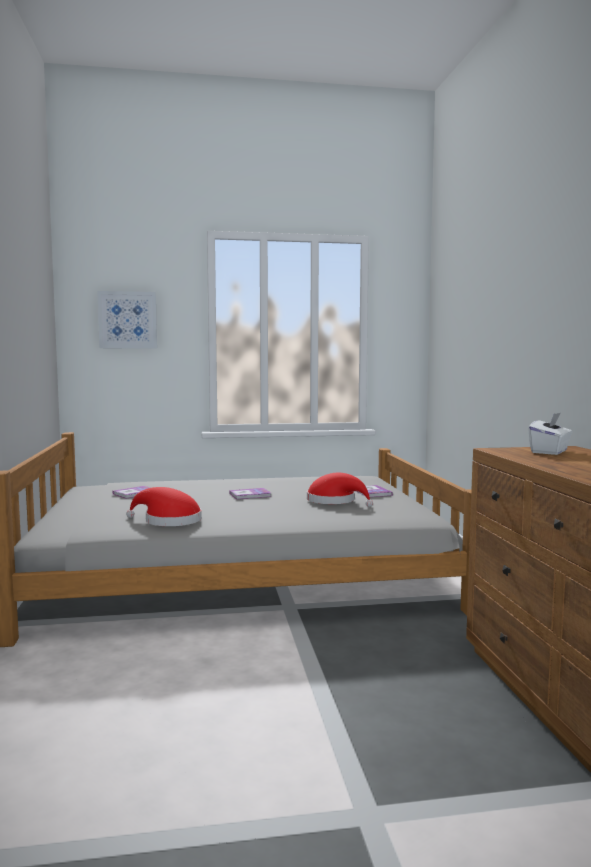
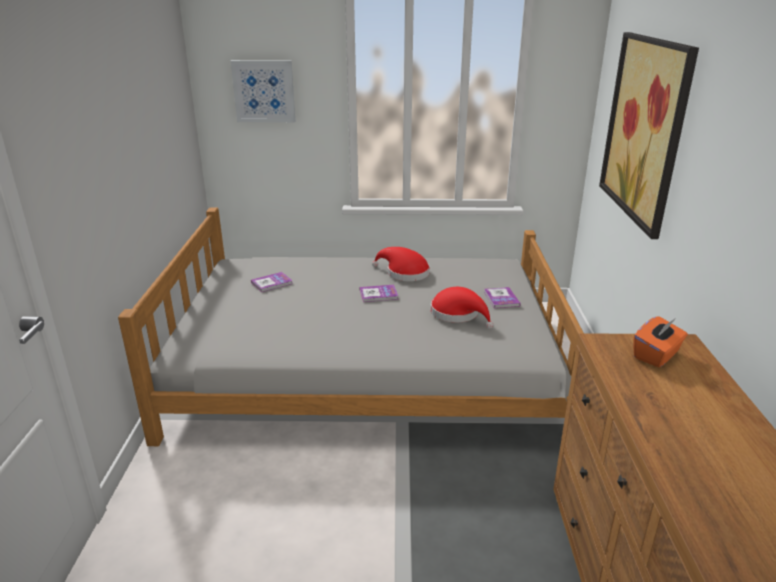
camera: 10 degrees right, 20 degrees up
(168, 521) = (290, 340): red hat -> red hat (404, 273)
(483, 322) = (645, 129): none -> picture
(550, 452) = (656, 355): white tissue box -> orange tissue box

